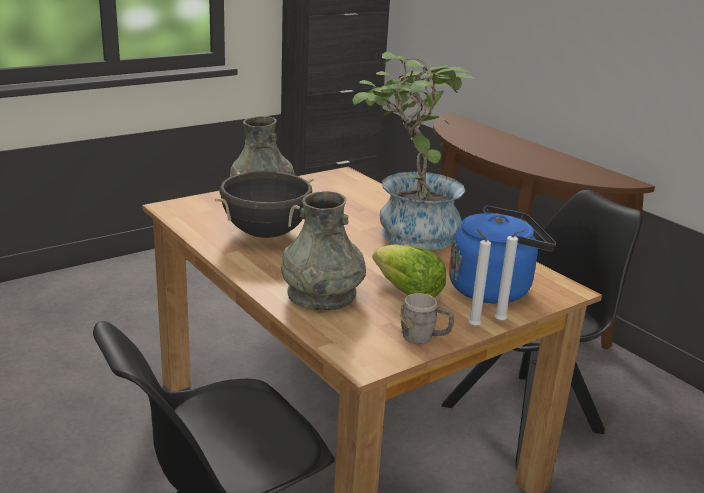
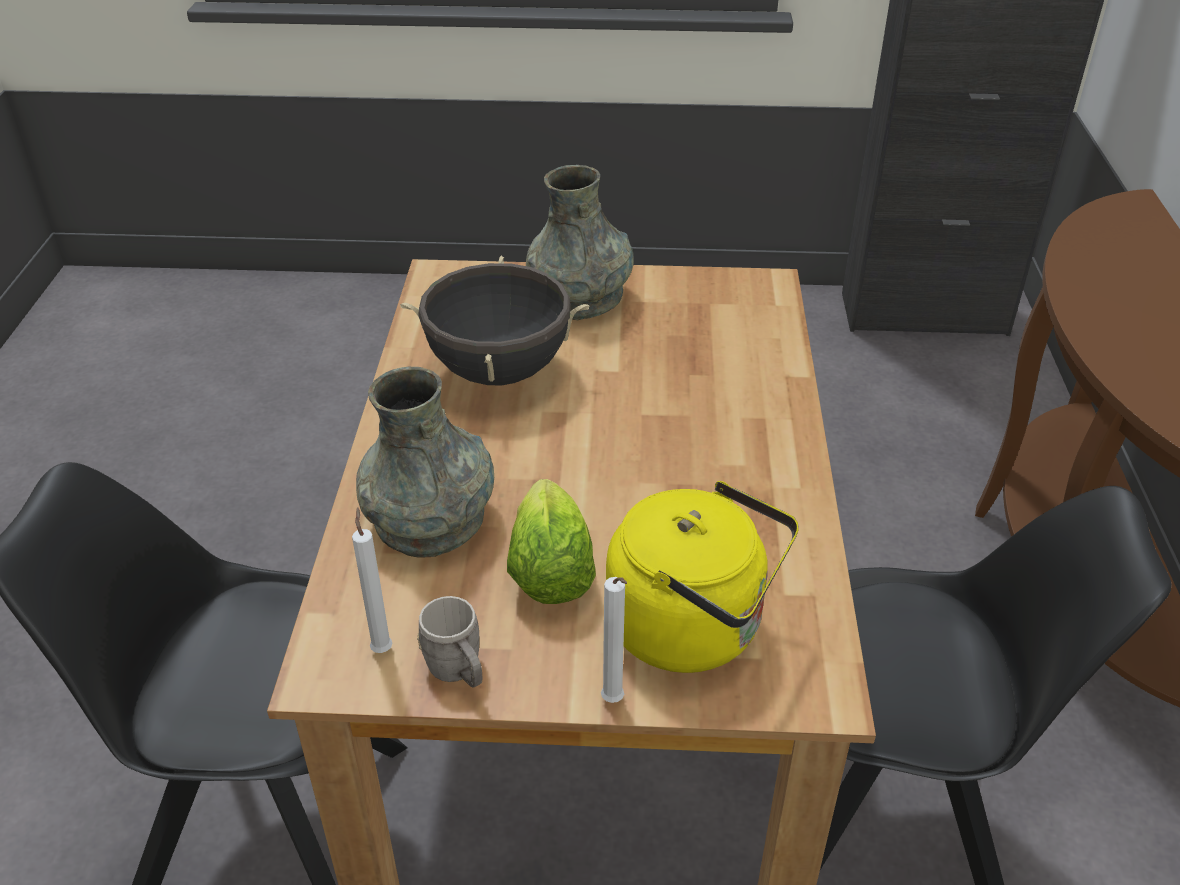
camera: 40 degrees right, 15 degrees up
(406, 231) = (711, 445): potted plant -> none
(472, 326) = (558, 685): white candle -> white candle (382, 647)
(494, 289) = (694, 628): blue kettle -> yellow kettle

